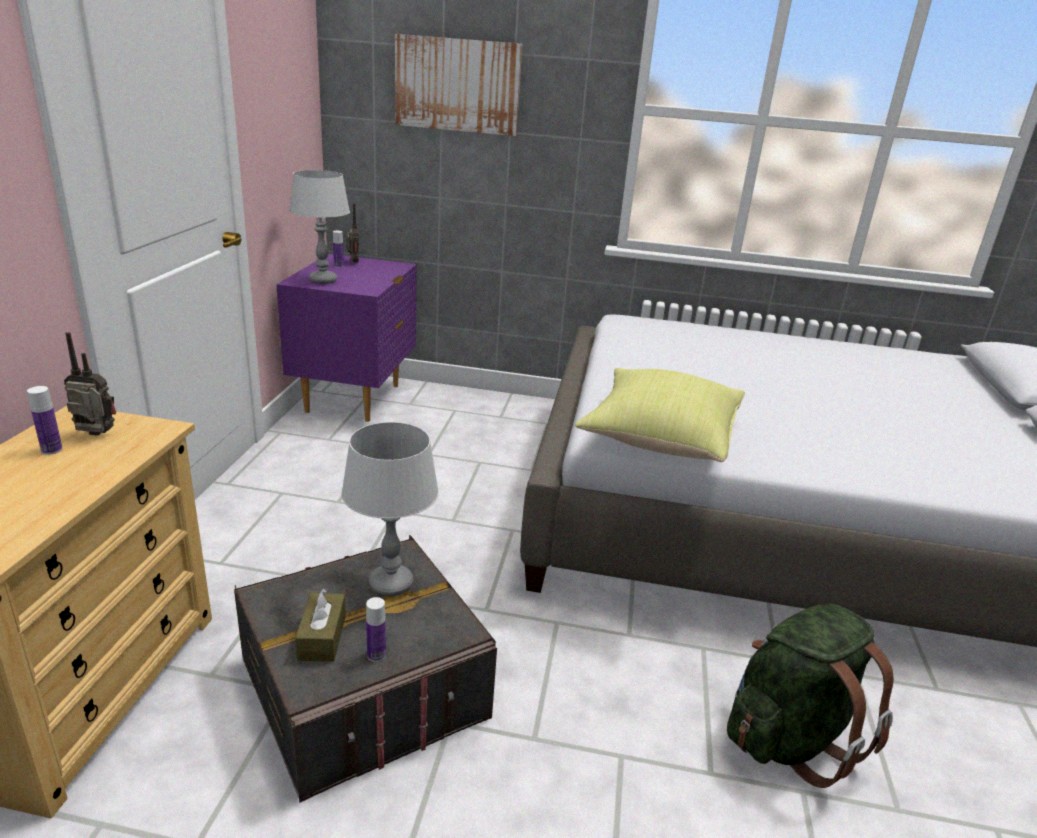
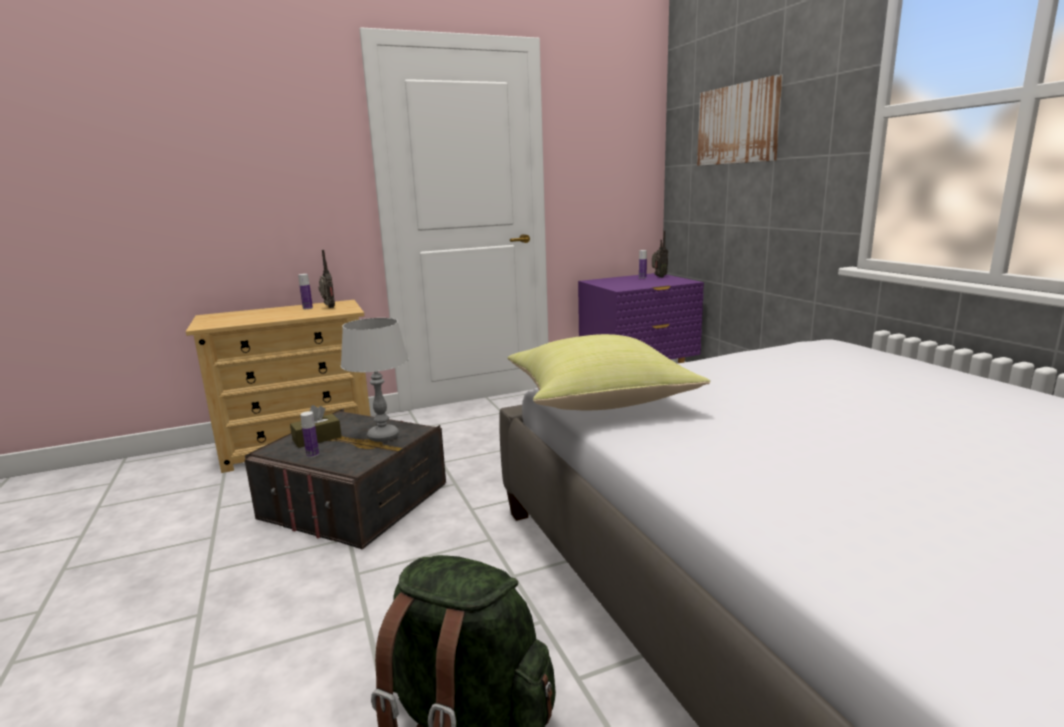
camera: 60 degrees right, 10 degrees down
(323, 280) = (609, 282): grey table lamp -> none

